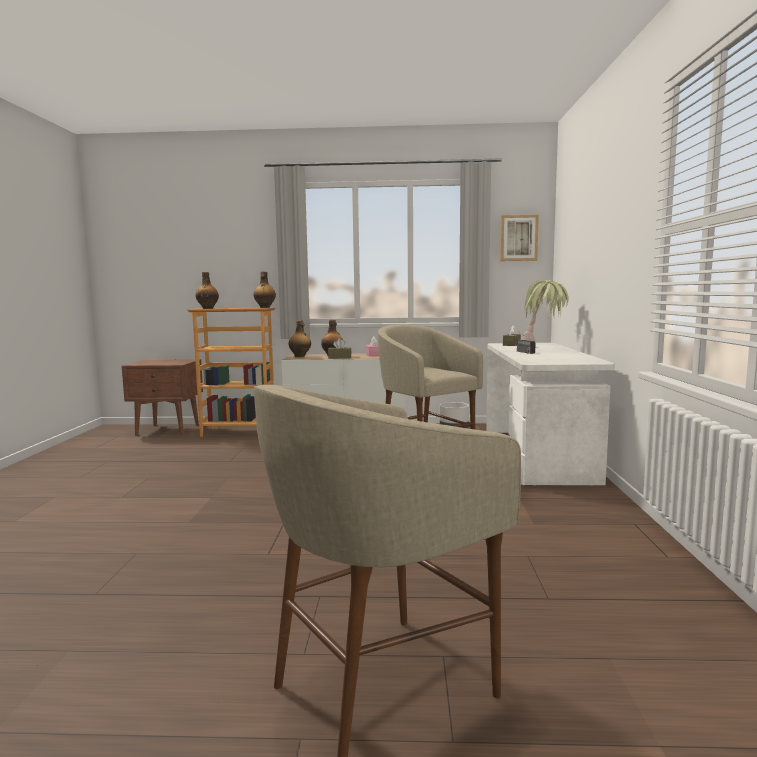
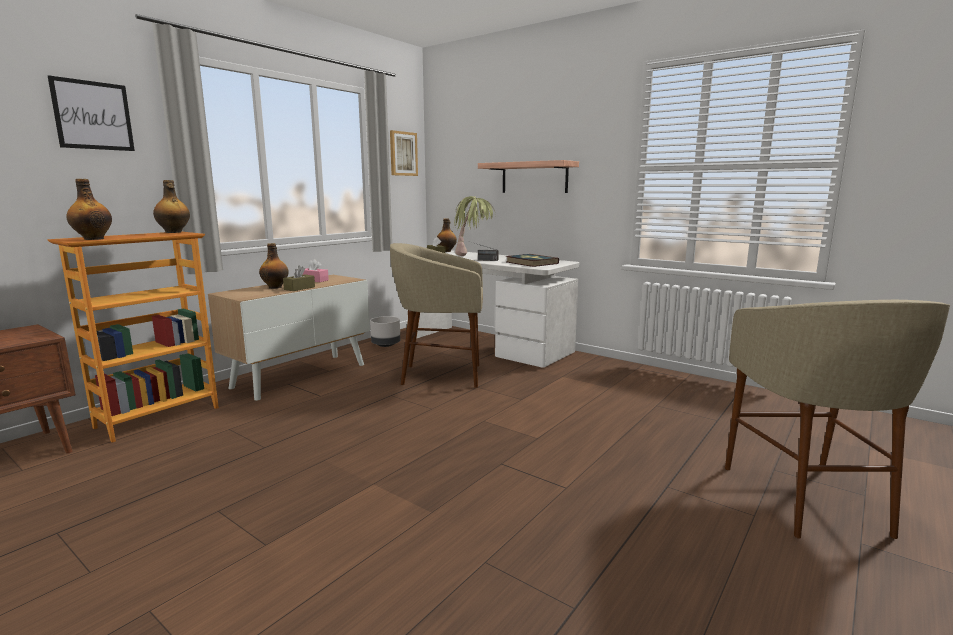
camera: 55 degrees left, 5 degrees up
(241, 232) = (93, 115): none -> picture
(300, 356) = (240, 294): bottle -> bottle (446, 251)
(551, 358) = (531, 263): none -> book
(601, 254) = (534, 177): none -> shelf

